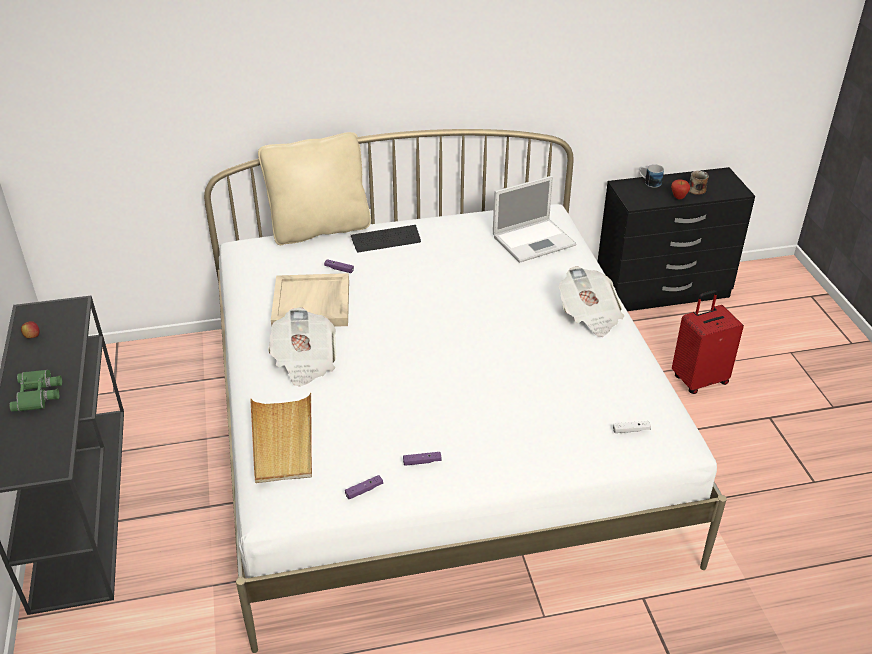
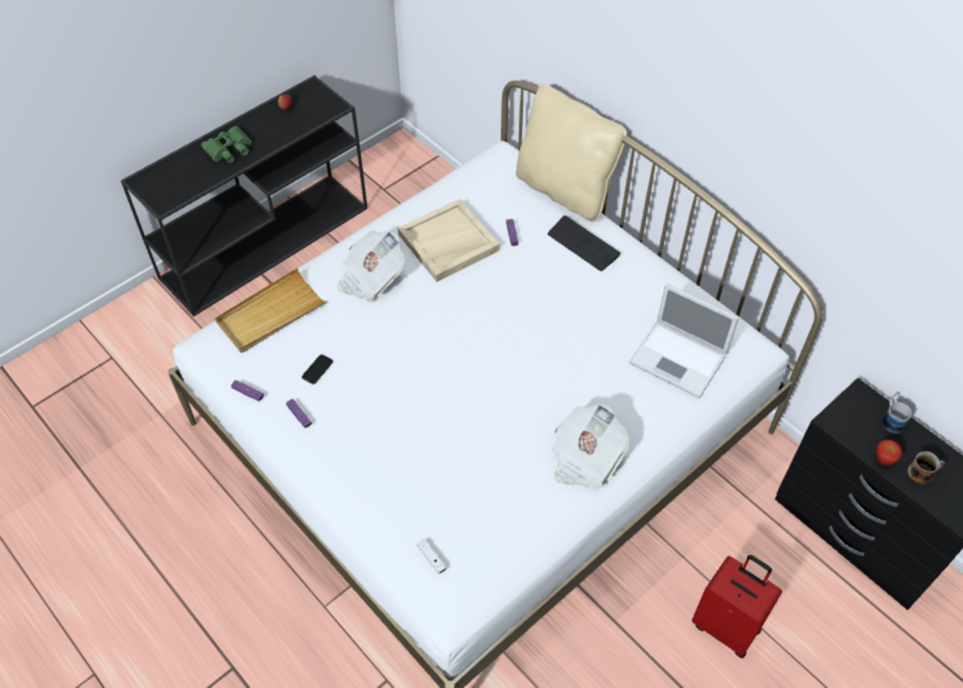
camera: 60 degrees right, 15 degrees up
(379, 431) = (317, 370): none -> phone

